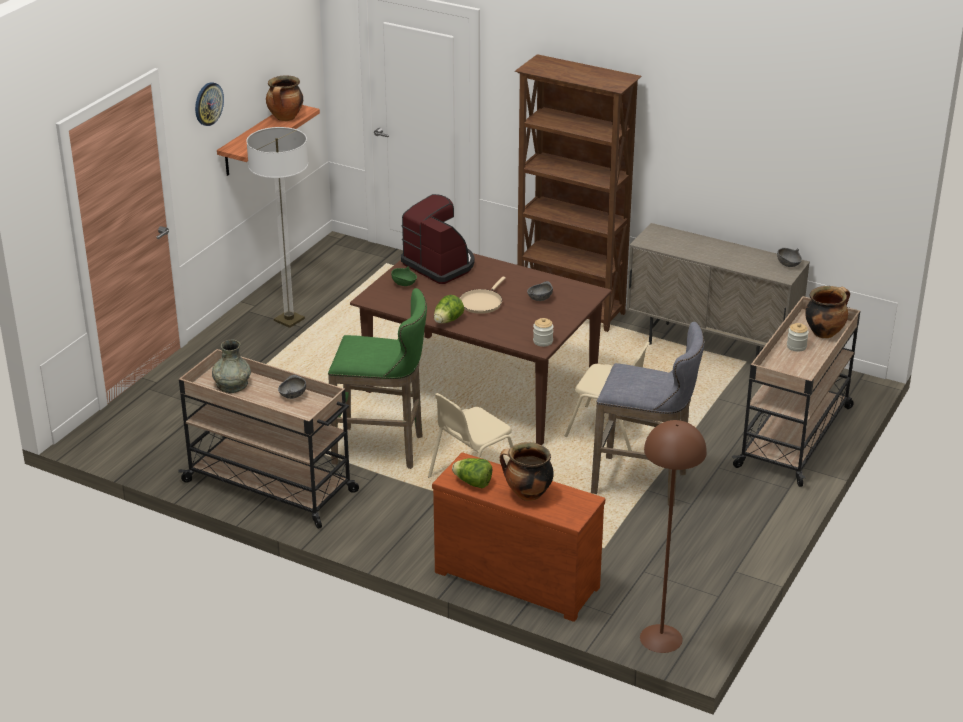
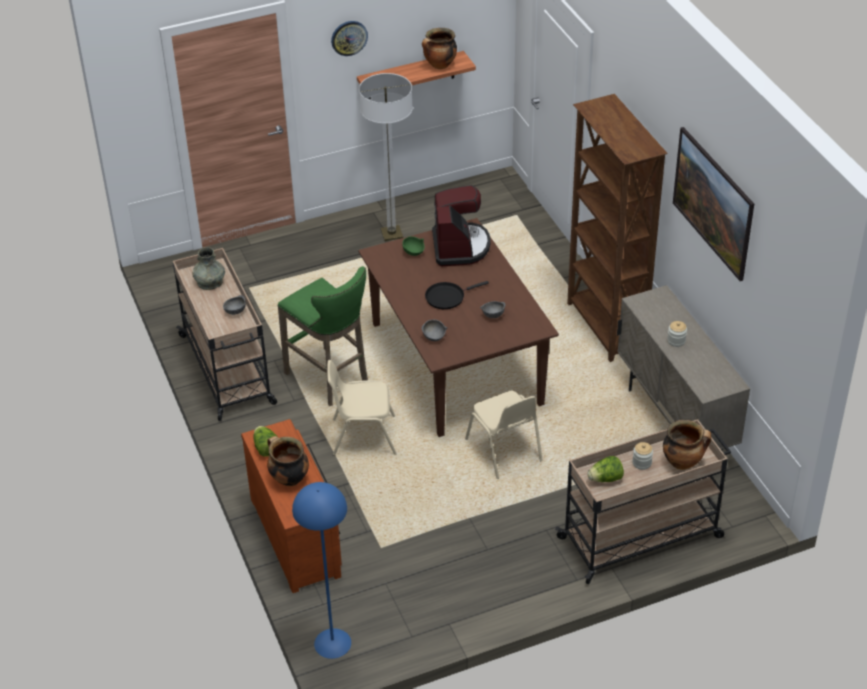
camera: 40 degrees right, 10 degrees up
(447, 321) = (403, 301): lettuce -> lettuce (605, 479)
(482, 302) = (447, 297): beige frying pan -> black frying pan
(543, 341) = (447, 355): jar -> jar (676, 341)
(644, 483) = (474, 511): grey stool -> none
(660, 638) = (332, 643): brown floor lamp -> blue floor lamp
(718, 118) = (710, 221): none -> picture
(788, 265) = (727, 383): grey bowl -> grey bowl (434, 337)

